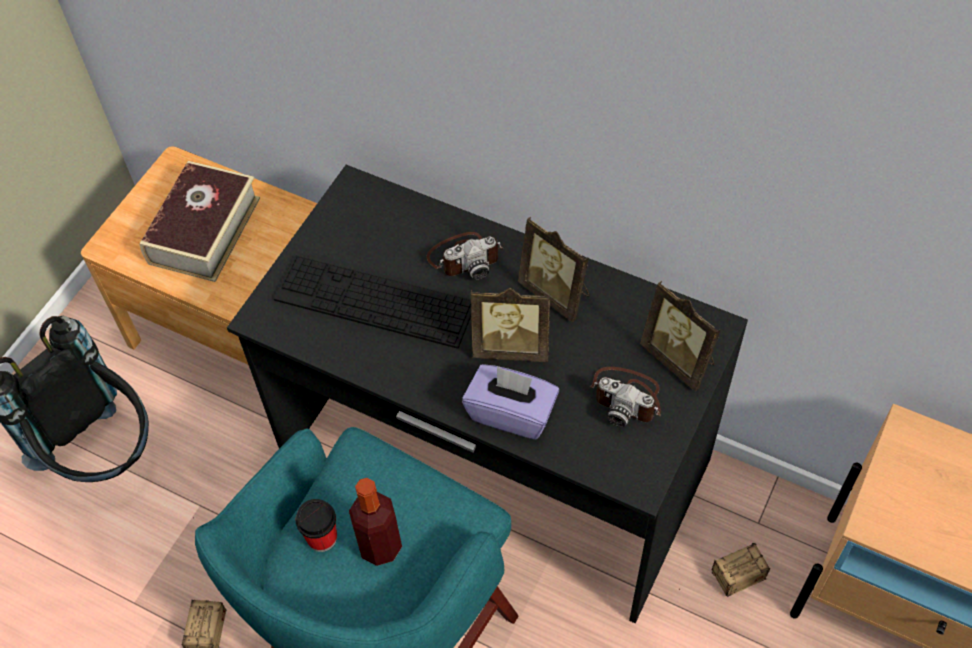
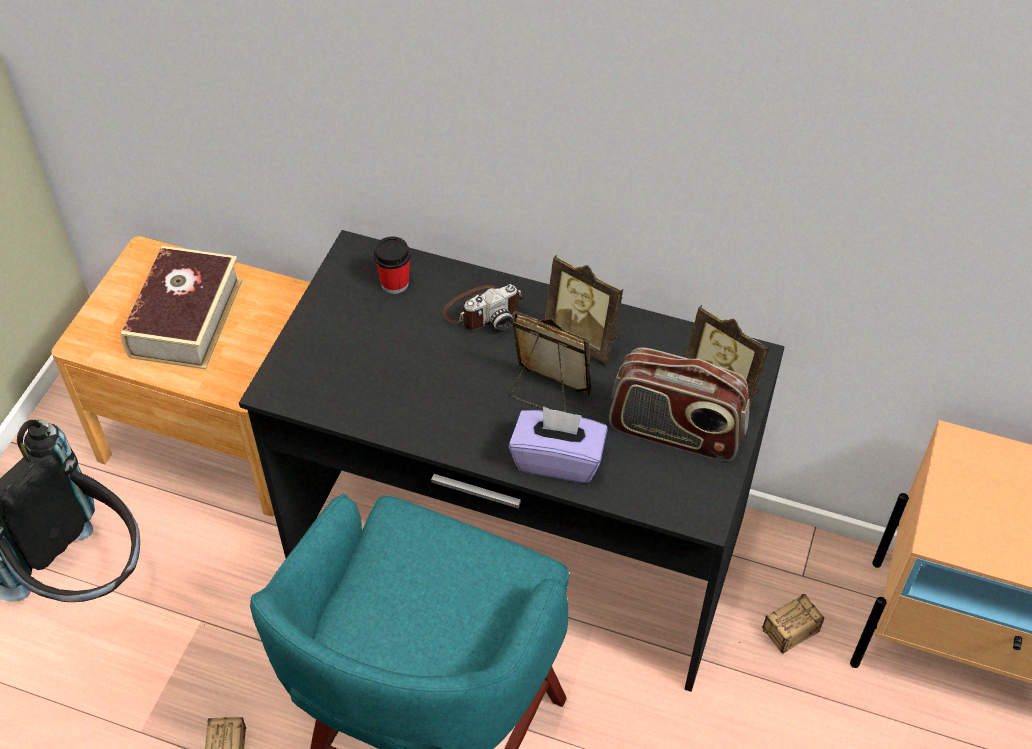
camera: 10 degrees left, 5 degrees down
(322, 538) = (373, 608): cup -> cup (395, 283)
(374, 301) = (394, 362): keyboard -> none
(380, 546) = (437, 609): bottle -> none
(511, 346) = (547, 394): picture frame -> picture frame turned 150 degrees counterclockwise
(627, 397) = (675, 432): camera -> radio

